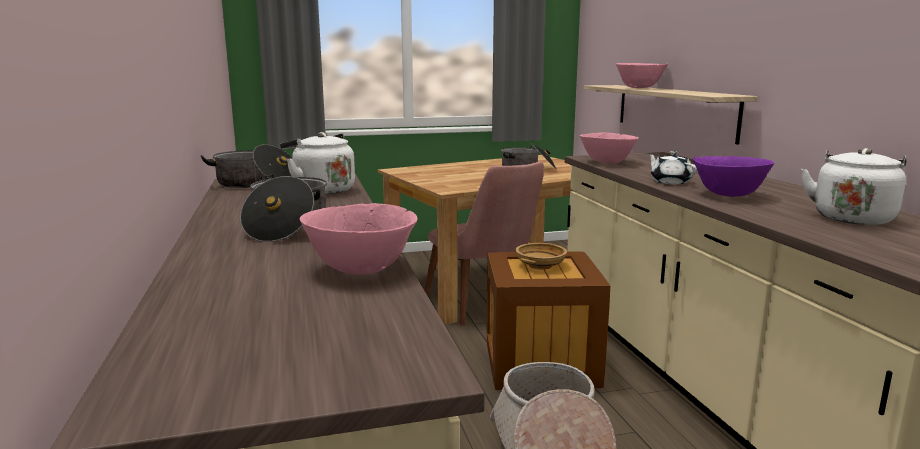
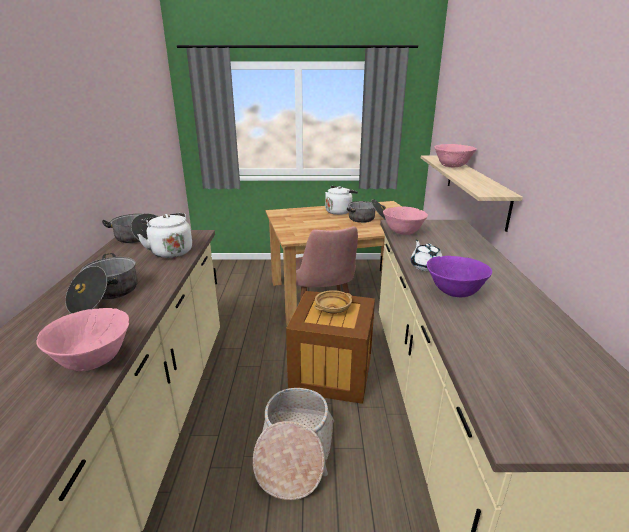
camera: 15 degrees right, 10 degrees up
(852, 218) = (531, 343): white kettle -> white kettle (339, 211)

